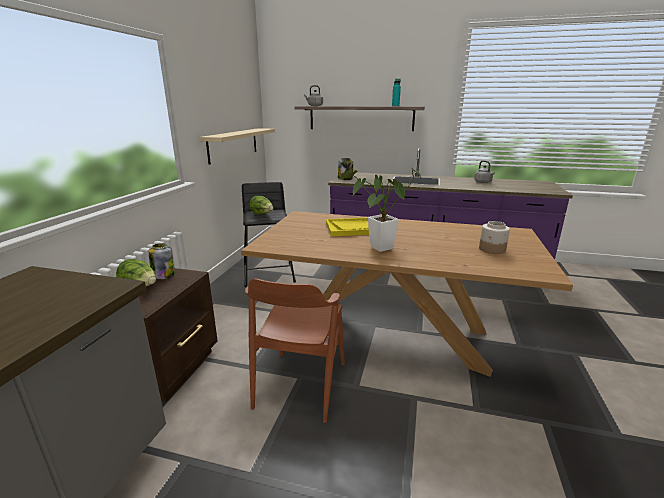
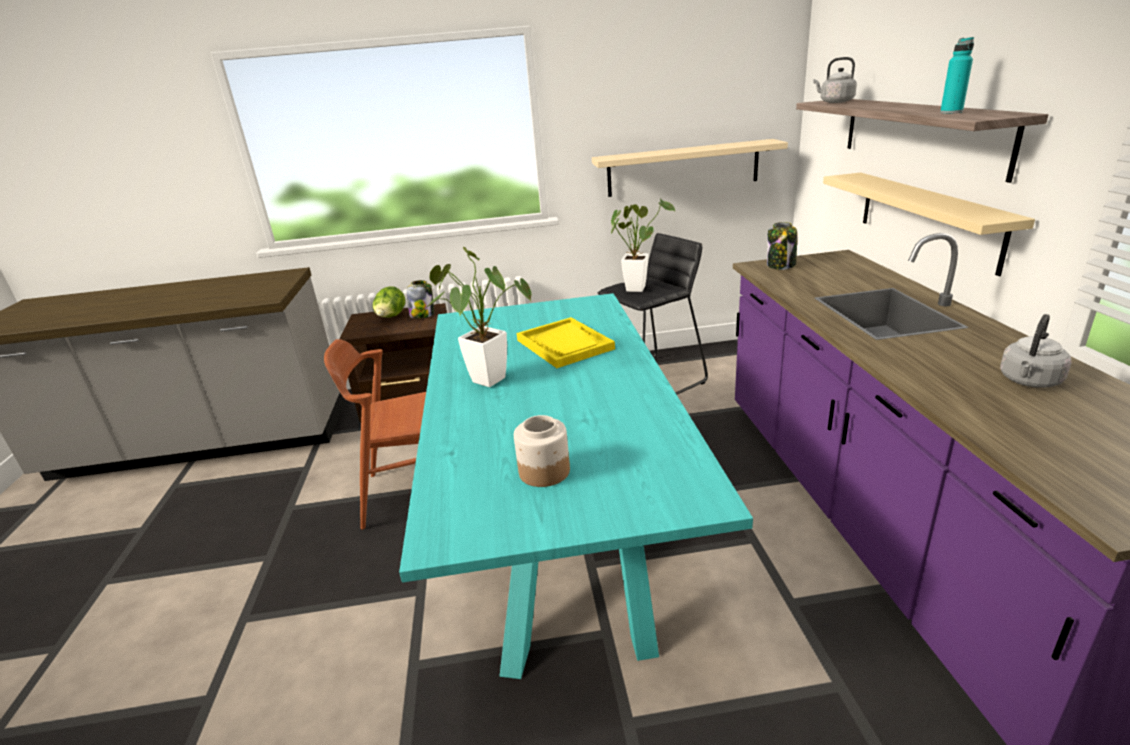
camera: 70 degrees right, 5 degrees up
(262, 214) = (637, 287): lettuce -> potted plant
(373, 151) = (927, 218): none -> beige shelf
(391, 334) = (562, 535): brown dining table -> turquoise dining table

